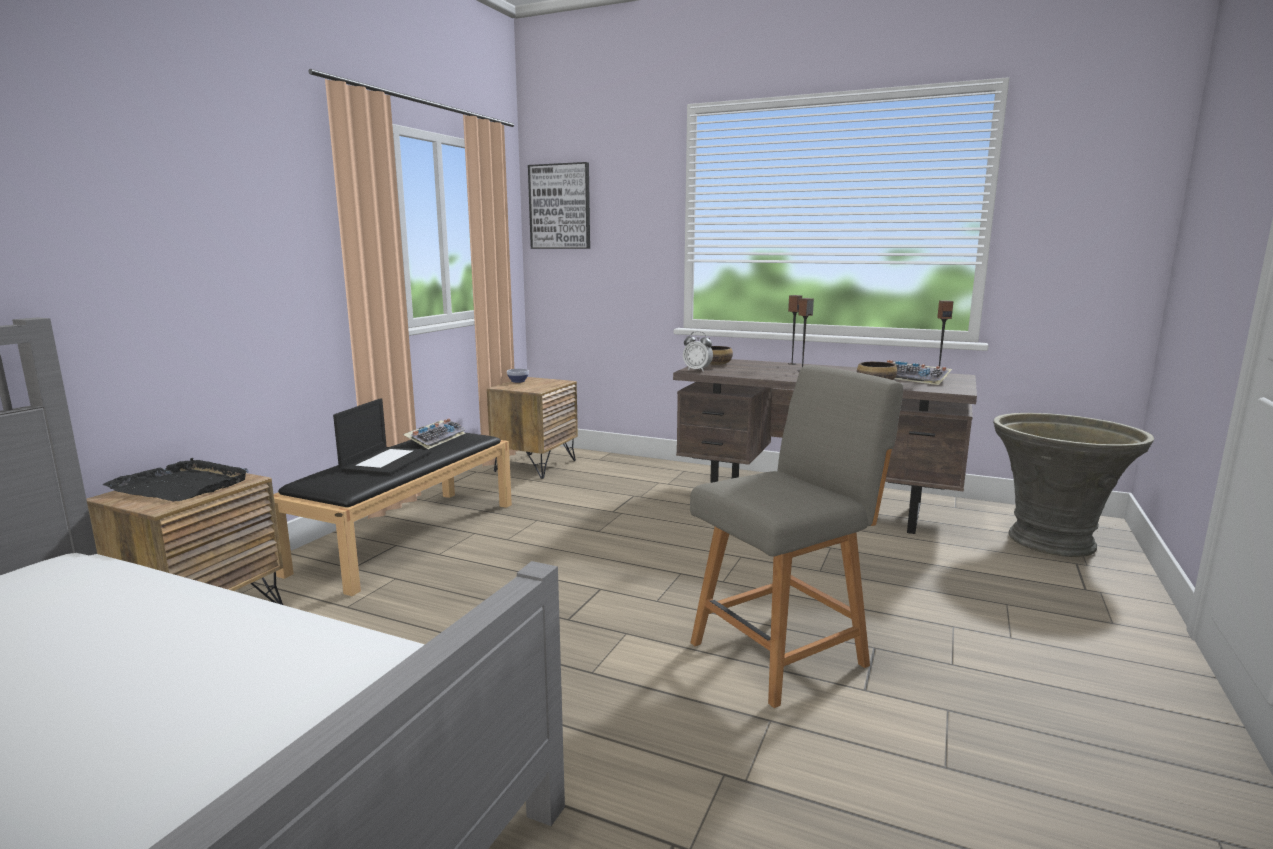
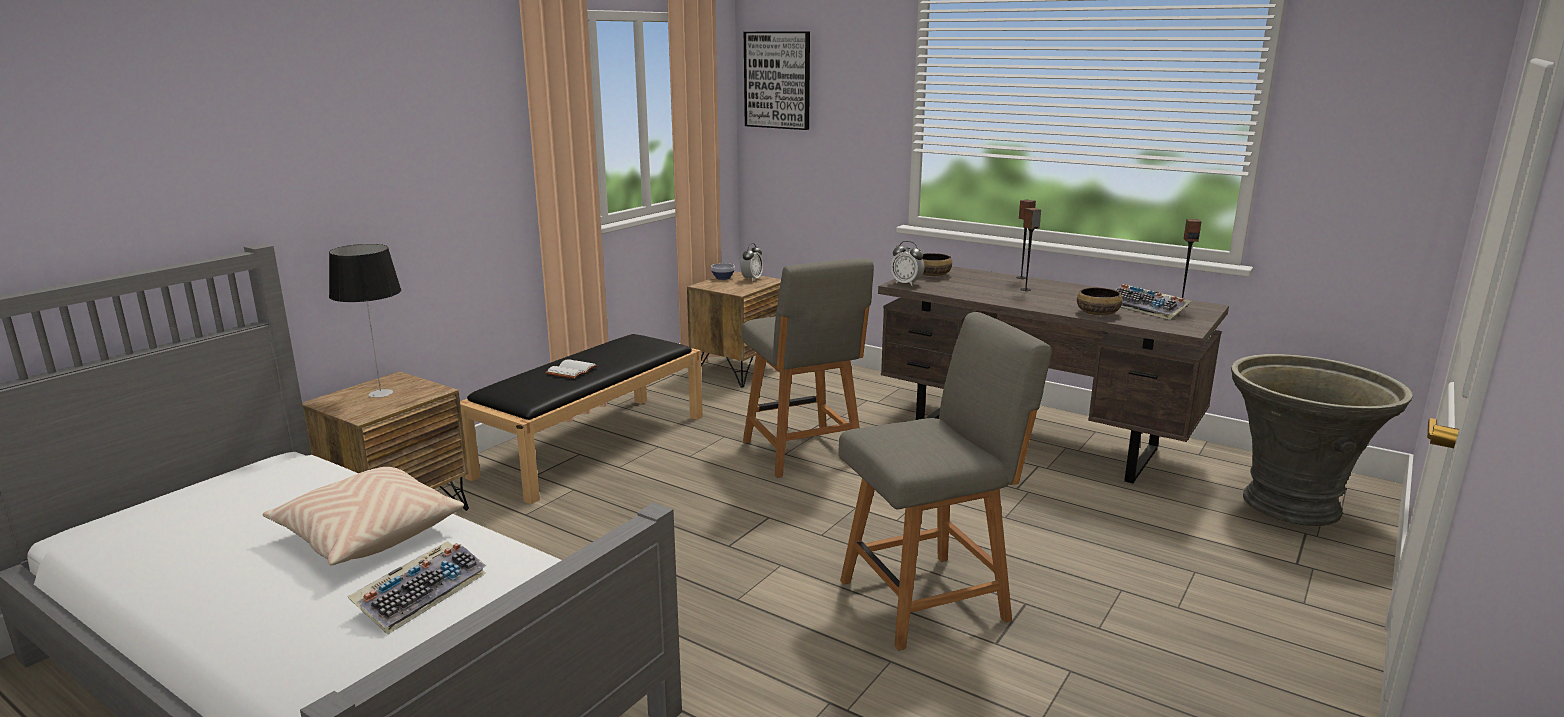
camera: 10 degrees right, 5 degrees up
(168, 634) = (367, 535): none -> beige pillow
(182, 485) = (381, 393): black tray -> table lamp
(386, 461) = (571, 370): laptop -> white book
(436, 439) = (624, 346): keyboard -> keyboard (422, 593)
(545, 381) = (752, 279): none -> alarm clock
(616, 529) = (804, 453): none -> grey chair

